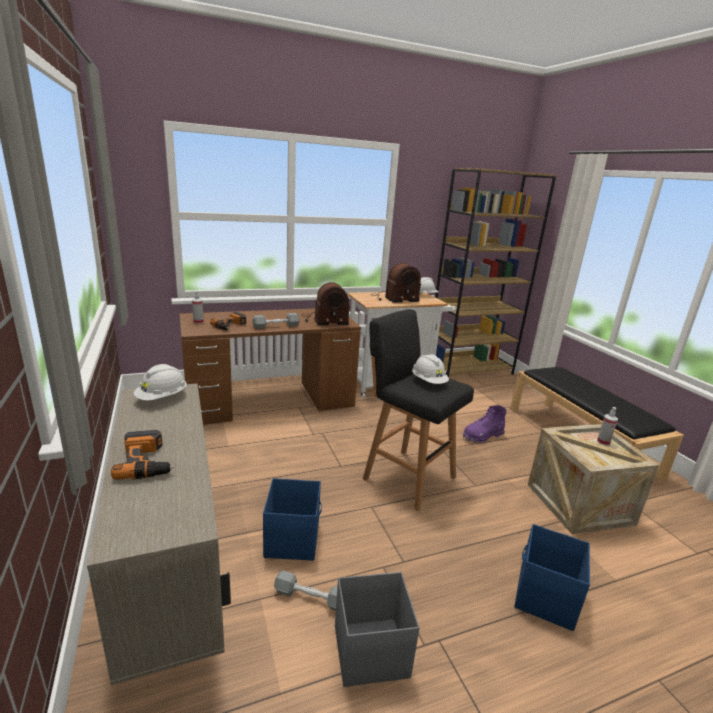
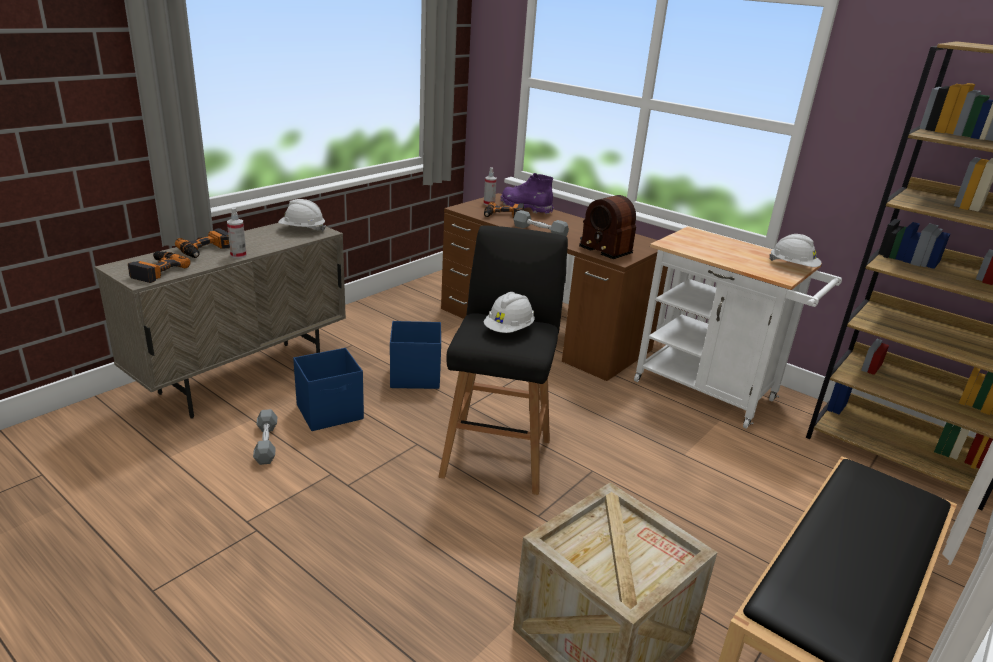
camera: 60 degrees right, 5 degrees up
(172, 509) = (156, 271): none -> power drill
(369, 651) = (225, 490): grey storage box -> none
(393, 298) = (726, 251): radio -> none
(482, 436) = (678, 503): purple boot -> purple boot (526, 208)
(544, 598) = (361, 606): blue storage box -> blue storage box (414, 376)
(603, 442) = (656, 559): spray bottle -> spray bottle (238, 255)

